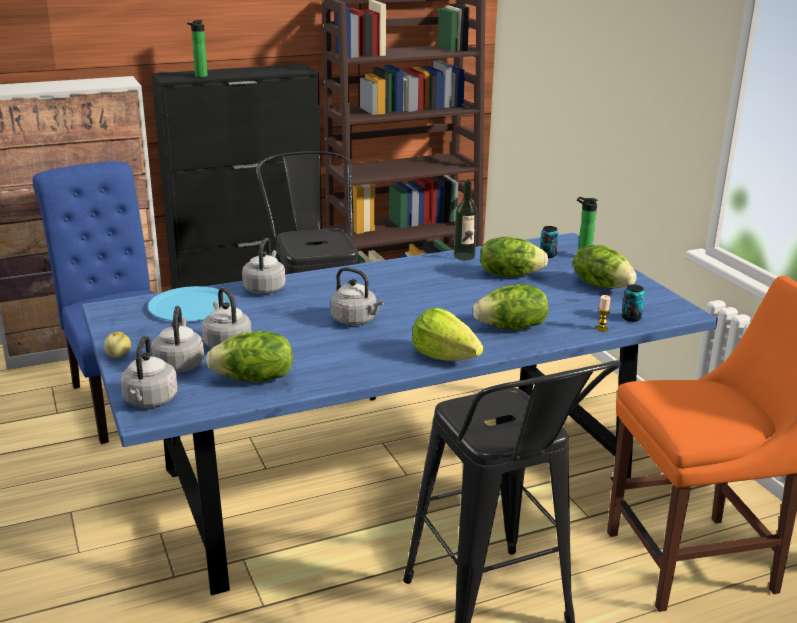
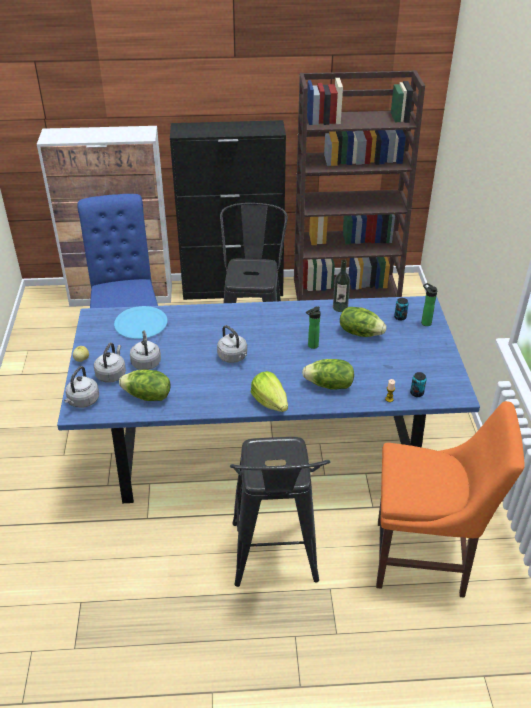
camera: 20 degrees right, 15 degrees up
(199, 76) = (200, 132): bottle -> bottle (311, 346)
(265, 288) = (193, 315): grey kettle -> none
(601, 285) = (418, 356): lettuce -> none

